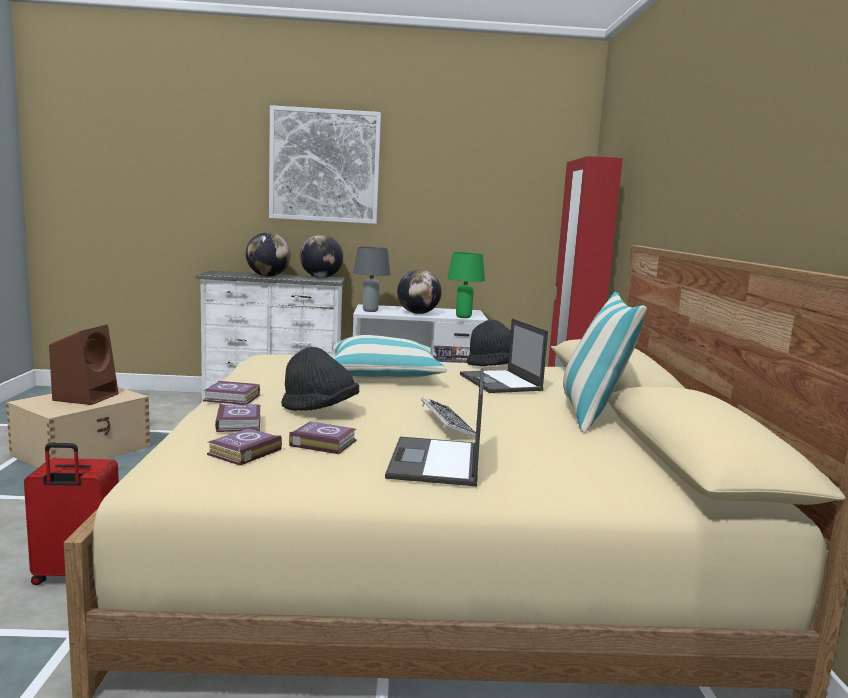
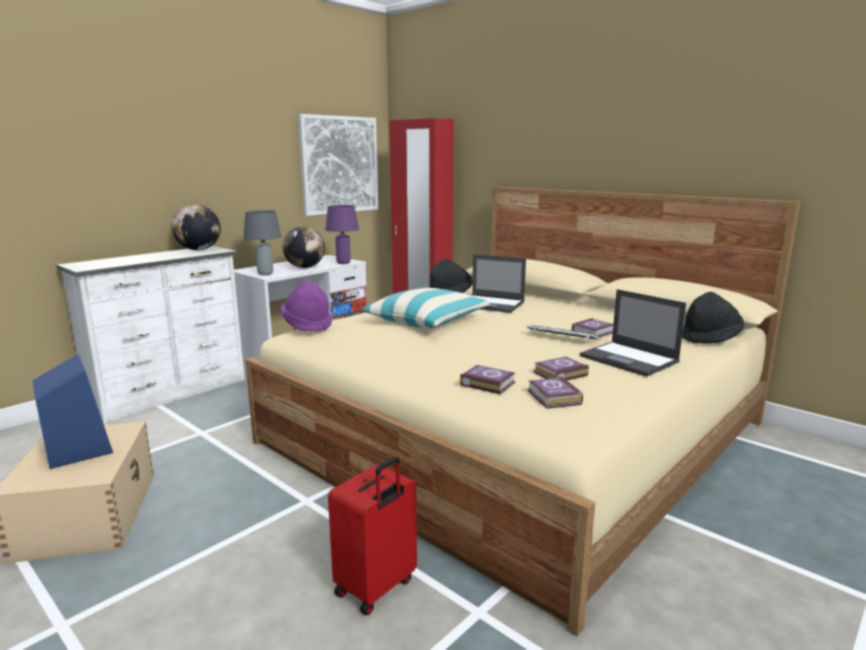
camera: 45 degrees left, 5 degrees up
(86, 397) = (78, 449): brown speaker -> blue speaker
(232, 398) = (413, 372): book -> book (594, 332)
(268, 276) = (149, 258): globe -> none
(287, 350) = (308, 325): none -> purple hat
(319, 410) = (484, 357): black hat -> black hat (710, 338)
(324, 166) = (172, 128): picture -> picture (339, 165)
(463, 317) = (343, 263): green table lamp -> purple table lamp
(592, 414) = (580, 308): pillow -> none

